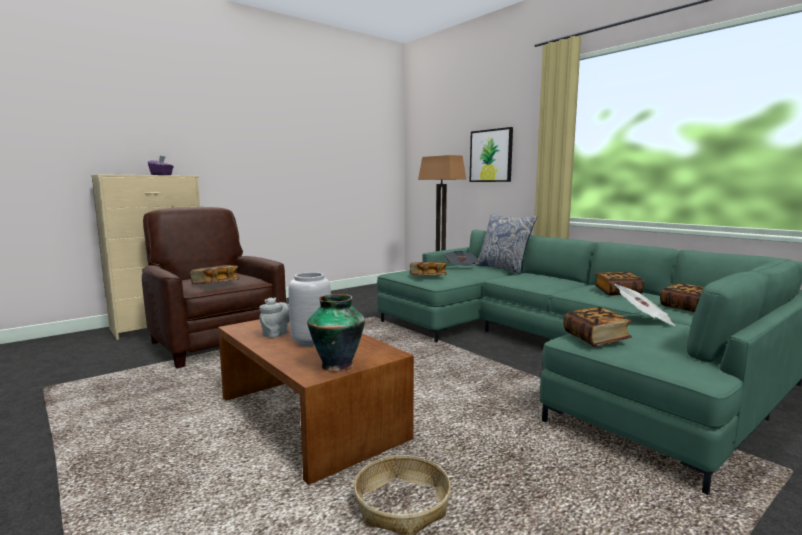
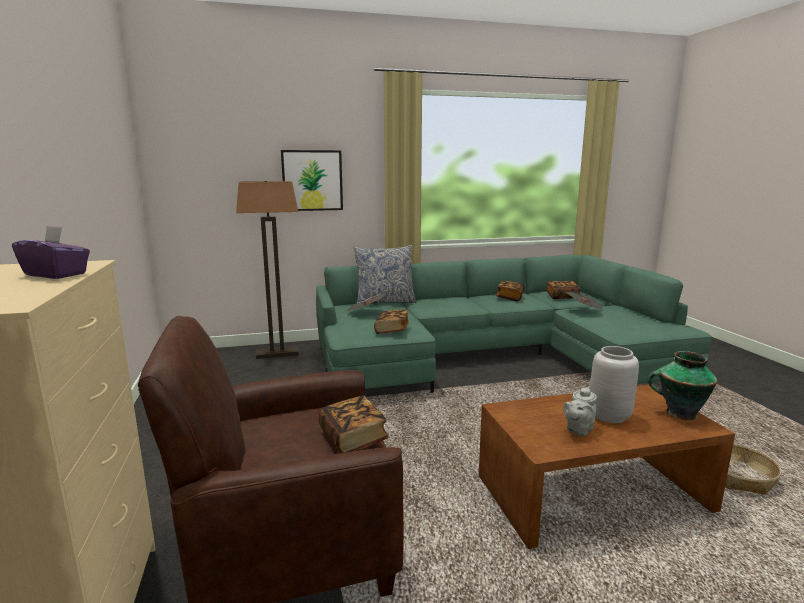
camera: 65 degrees left, 5 degrees up
(277, 334) = (578, 430): grey teapot -> grey teapot turned 105 degrees counterclockwise
(595, 339) = (628, 330): book -> none

